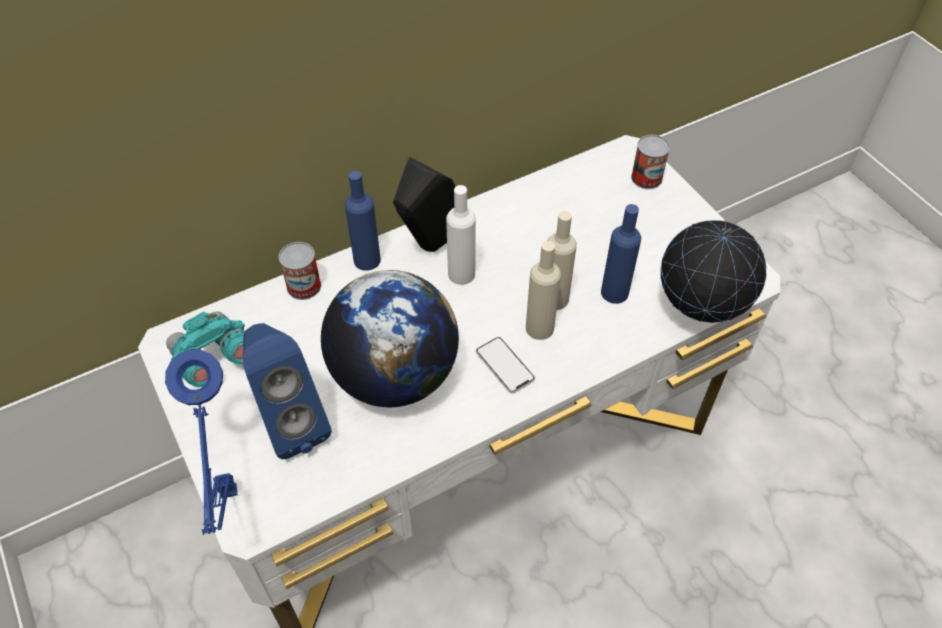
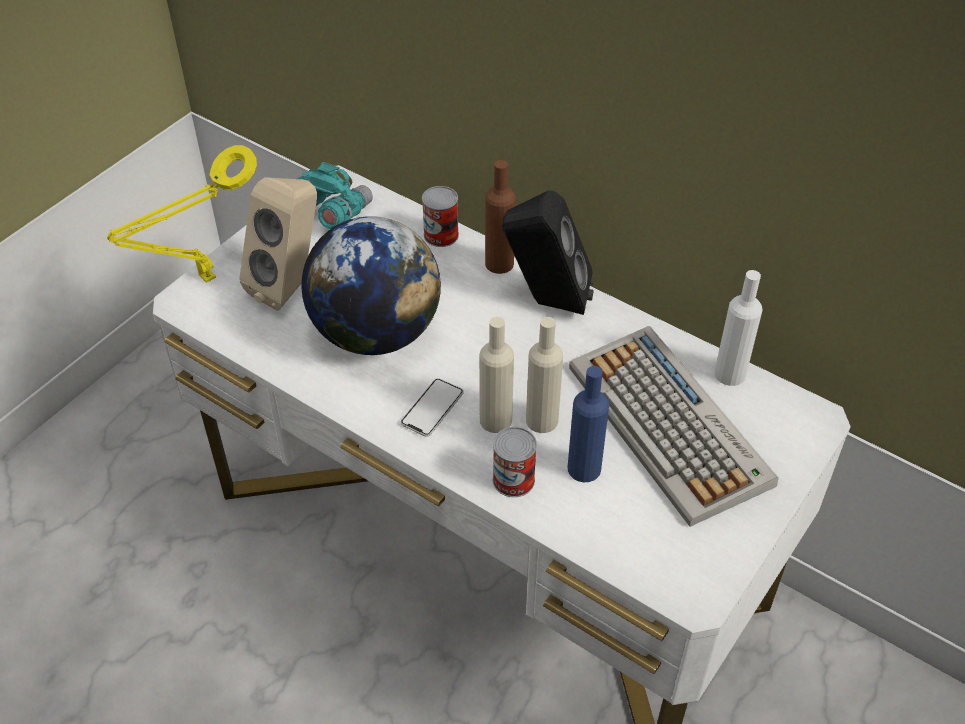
camera: 65 degrees right, 5 degrees down
(230, 497) = (203, 280): blue table lamp -> yellow table lamp
(291, 422) = (291, 286): blue speaker -> beige speaker
(367, 260) = (499, 263): blue bottle -> brown bottle
(461, 274) = (527, 336): white bottle -> white bottle (730, 374)
(598, 227) = (671, 426): none -> keyboard
(646, 178) = (784, 447): can -> can (513, 480)
(698, 311) = (607, 554): globe -> none

